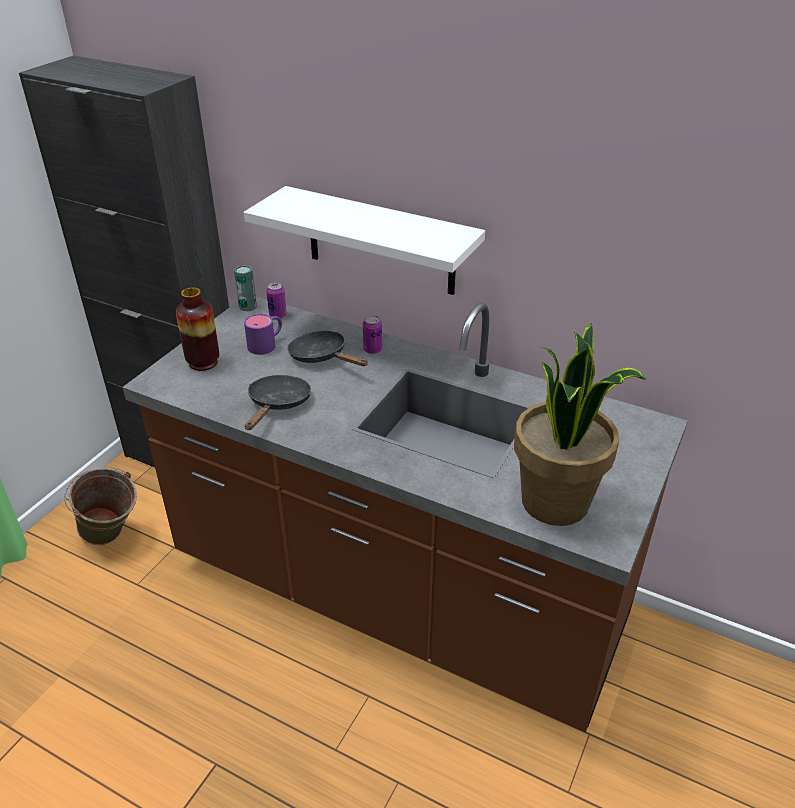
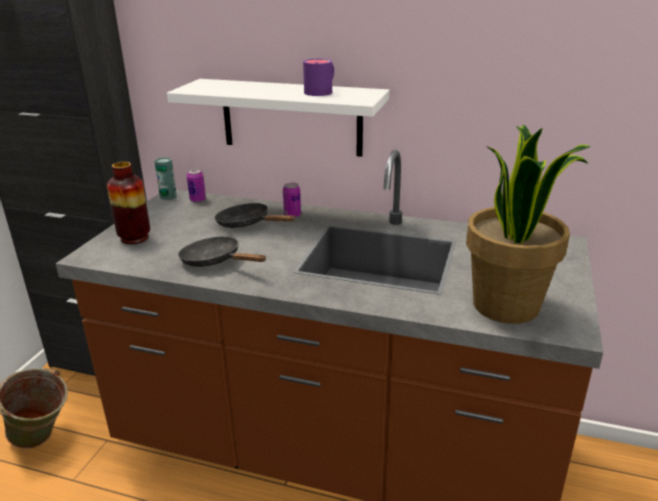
camera: 10 degrees left, 10 degrees down
(266, 344) = (193, 220): purple mug -> purple mug (322, 91)
(277, 404) = (215, 261): black frying pan -> black frying pan turned 60 degrees counterclockwise

